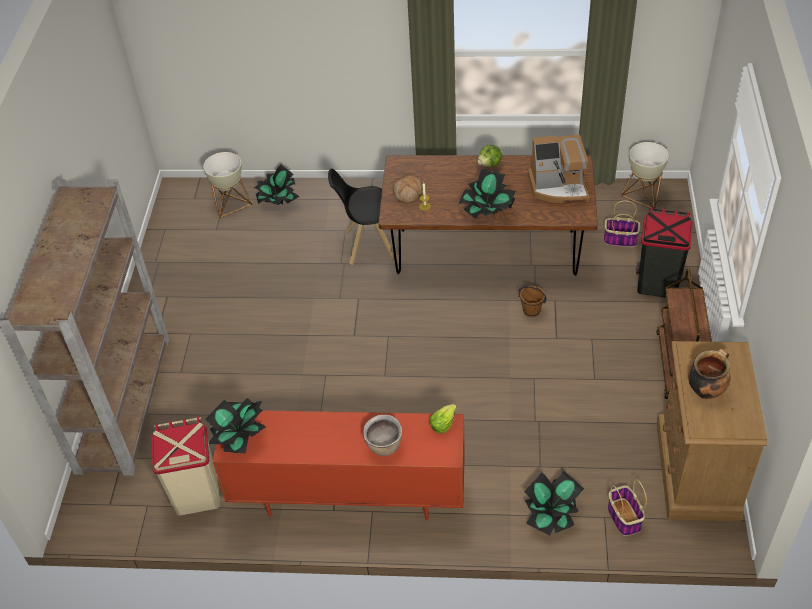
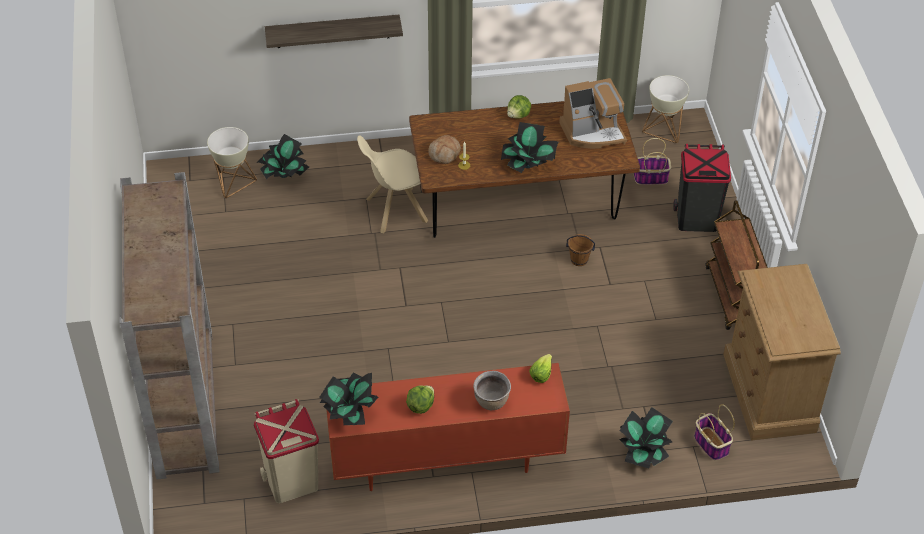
camera: 15 degrees left, 0 degrees up
(311, 441) = (420, 406): none -> lettuce
(323, 68) = (333, 31): none -> shelf
(368, 244) = (394, 210): black chair -> beige chair
(705, 390) = (778, 311): cooking pot -> none

